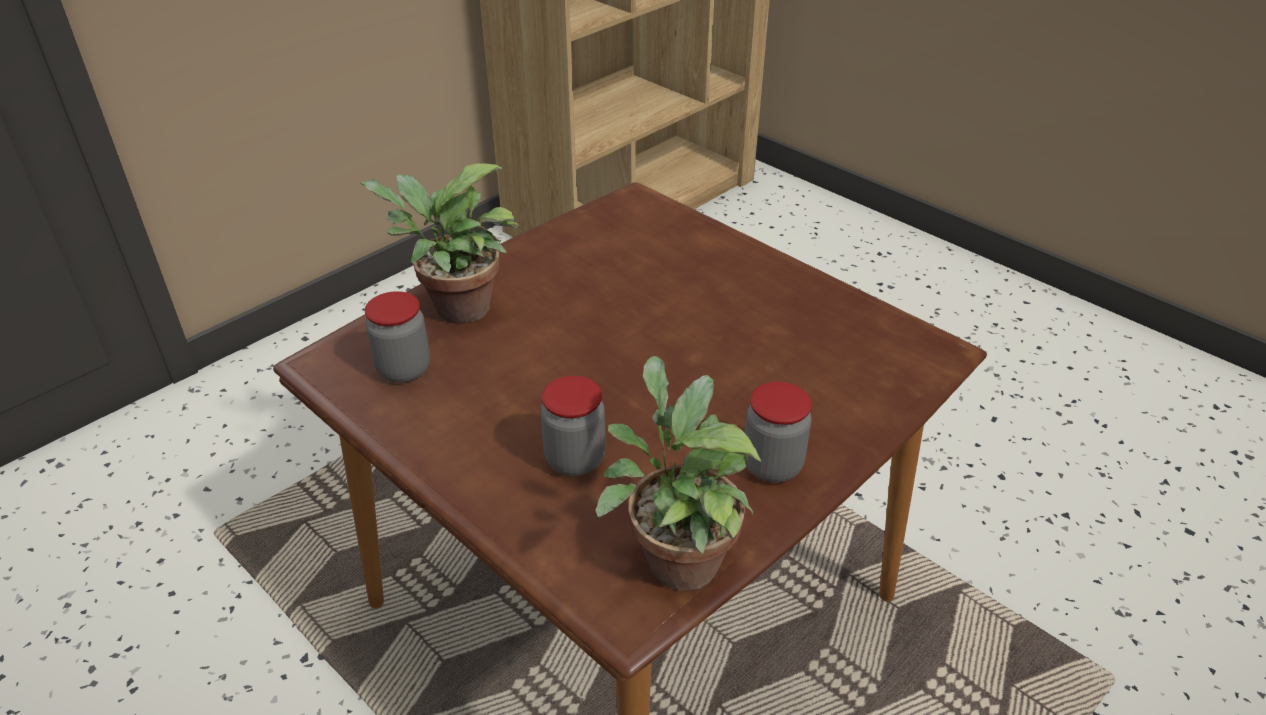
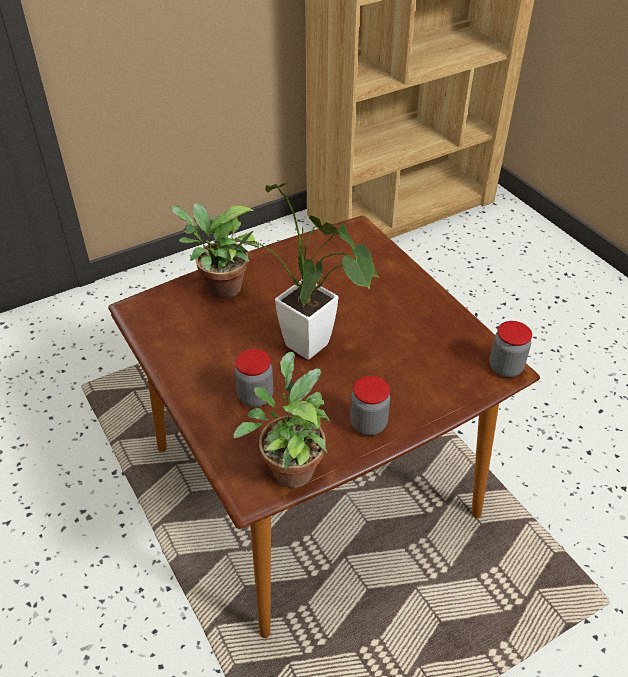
camera: 15 degrees right, 5 degrees up
(404, 369) = (178, 321): jar -> jar (505, 367)
(641, 374) = (314, 350): none -> potted plant

